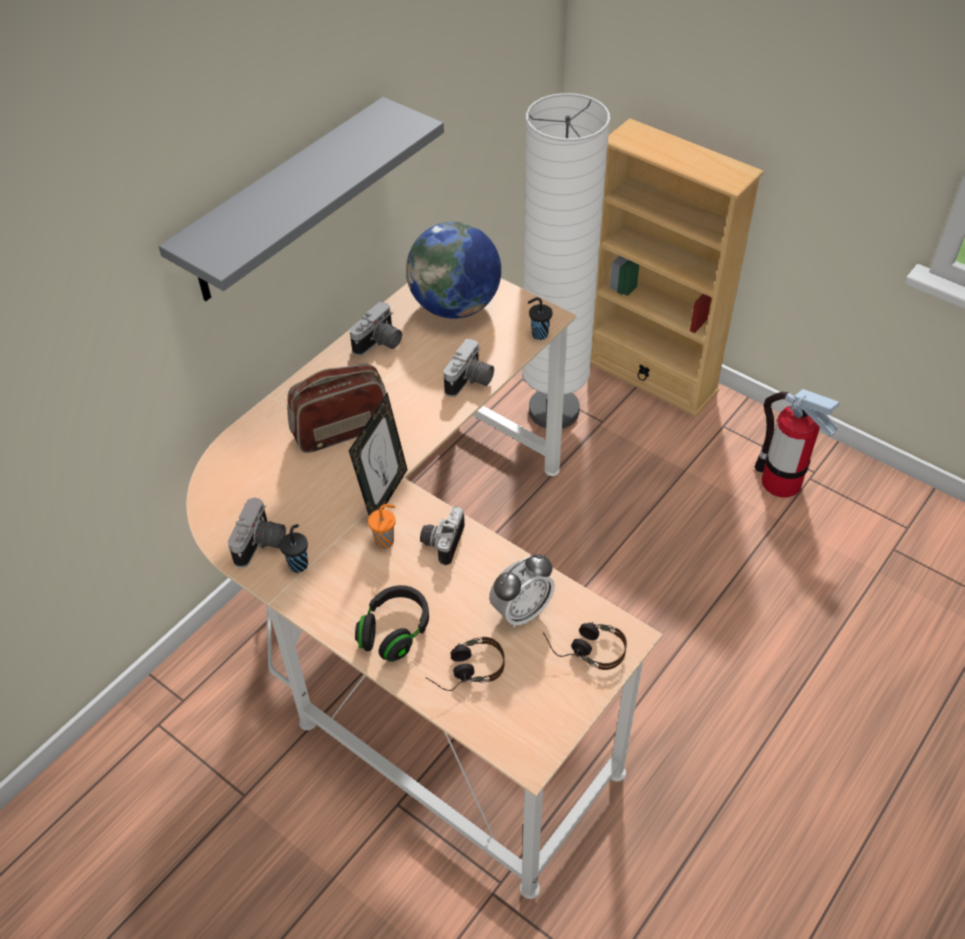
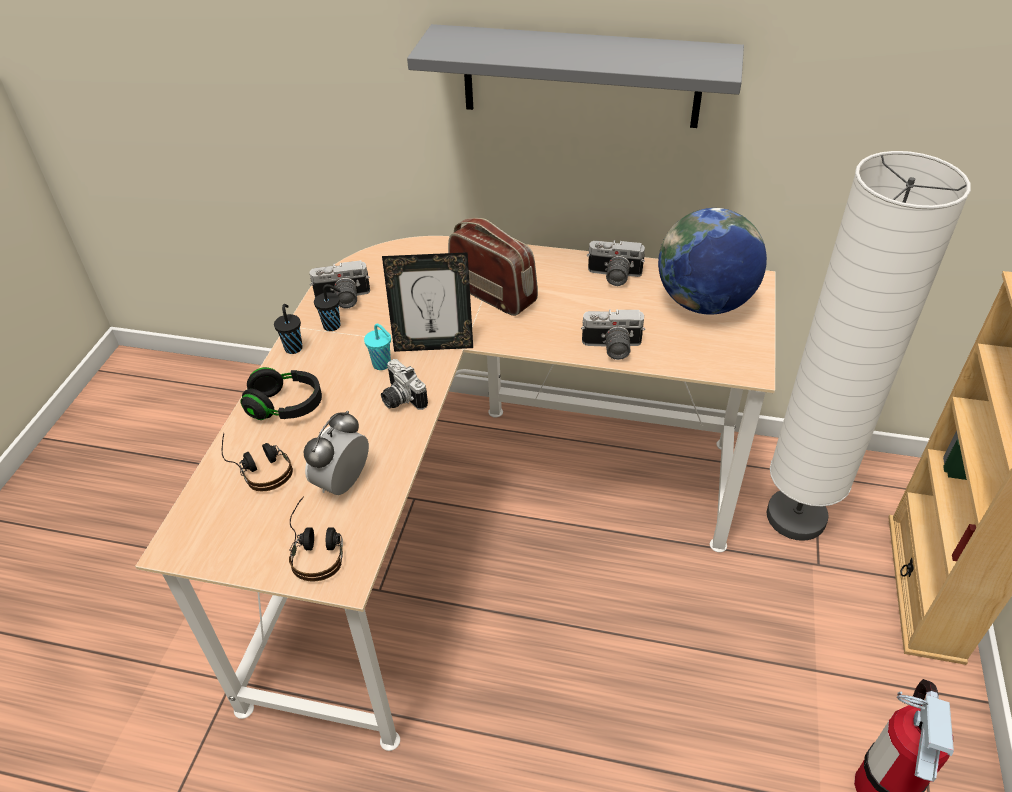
camera: 65 degrees right, 5 degrees down
(385, 541) = (383, 365): orange cup -> turquoise cup
(441, 542) = (400, 399): camera -> camera turned 120 degrees counterclockwise
(521, 611) = (343, 483): alarm clock -> alarm clock turned 90 degrees clockwise
(538, 334) = (718, 371): black cup -> black cup (294, 347)

